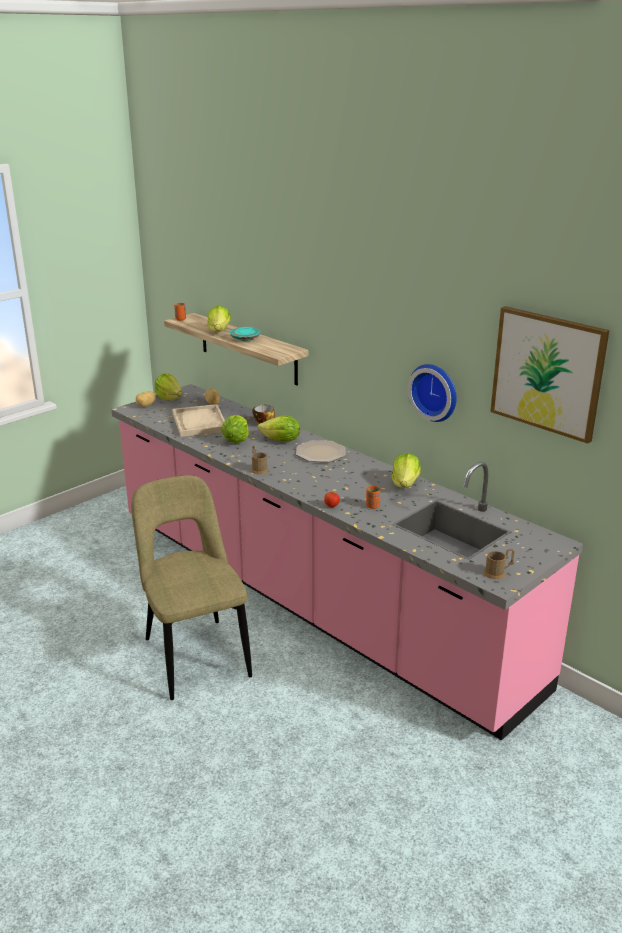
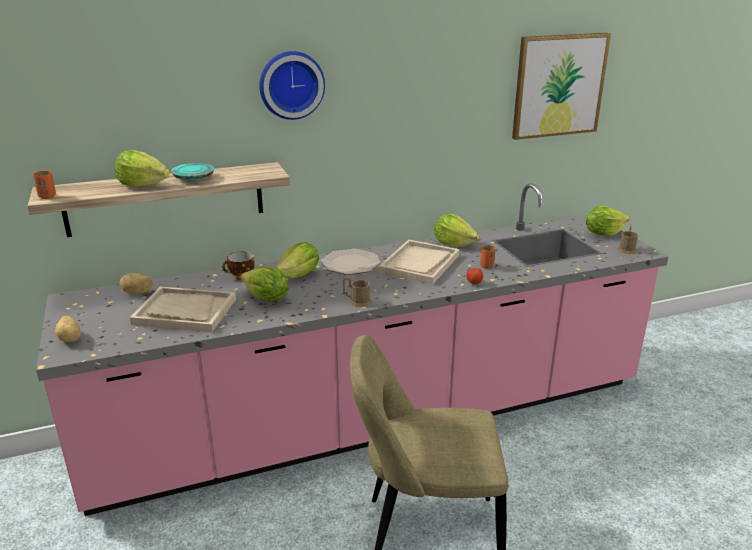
camera: 65 degrees left, 0 degrees up
(169, 398) = (73, 317): lettuce -> lettuce (603, 233)
(347, 478) = (420, 264): none -> beige tray
(435, 391) = (451, 145): wall clock -> wall clock (291, 84)

